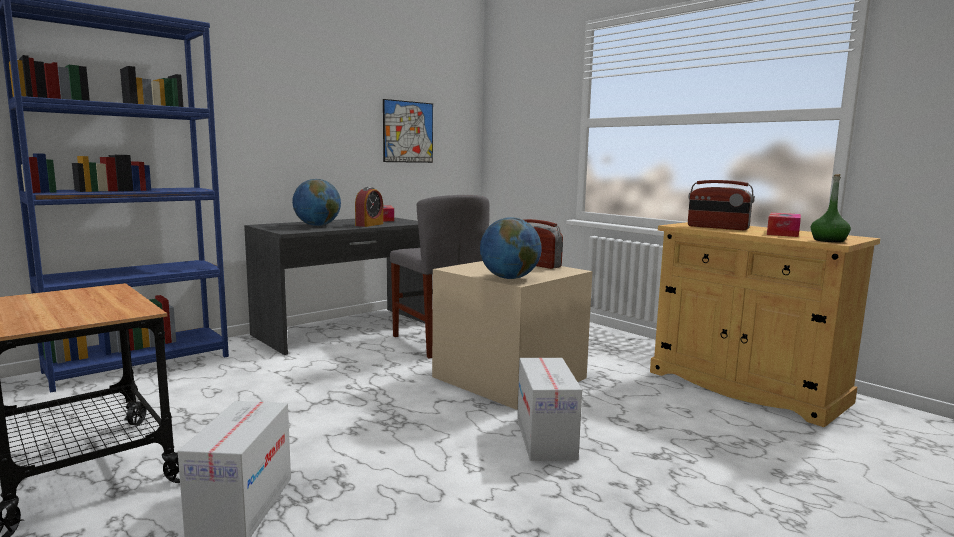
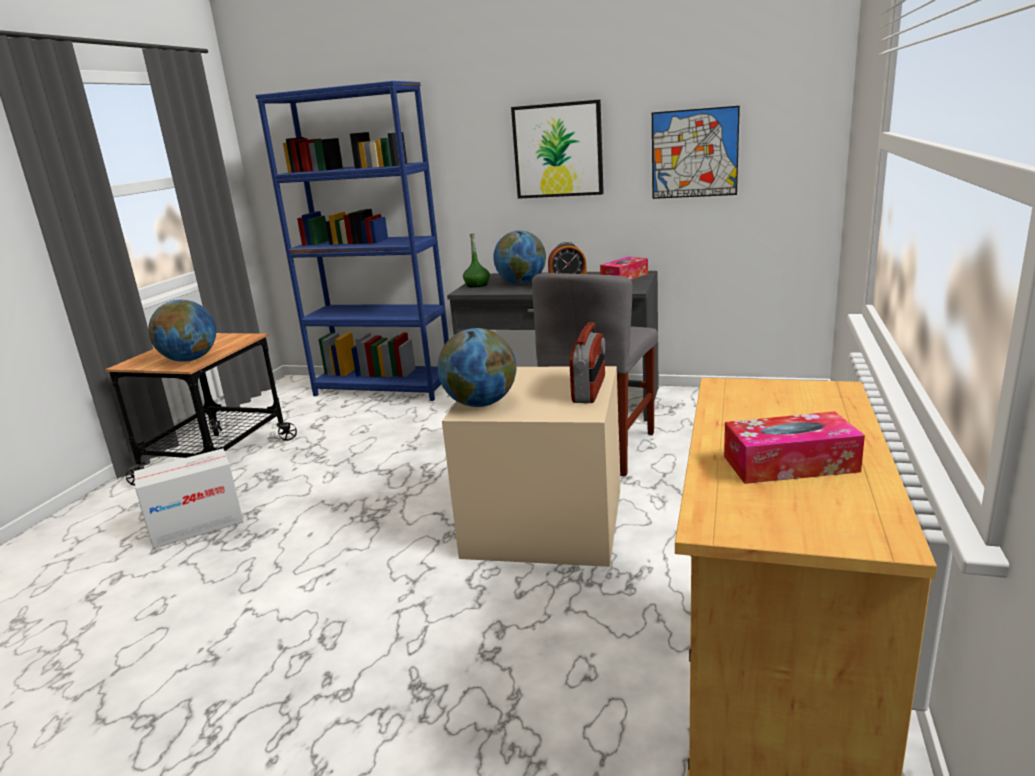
camera: 60 degrees right, 10 degrees up
(113, 309) = (190, 360): none -> globe
(316, 117) = (558, 150): none -> picture
(546, 438) = (401, 600): cardboard box -> none
(717, 228) = (757, 411): radio -> none
(828, 240) = (730, 515): green bottle -> green bottle (477, 285)

